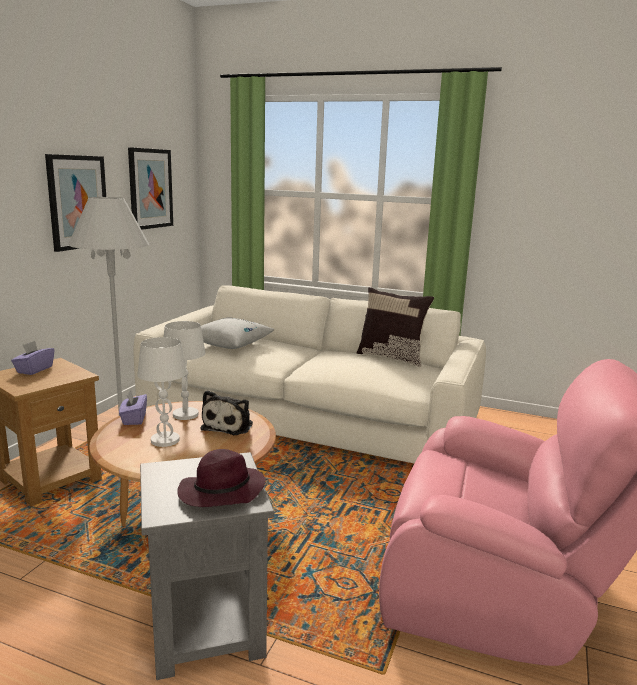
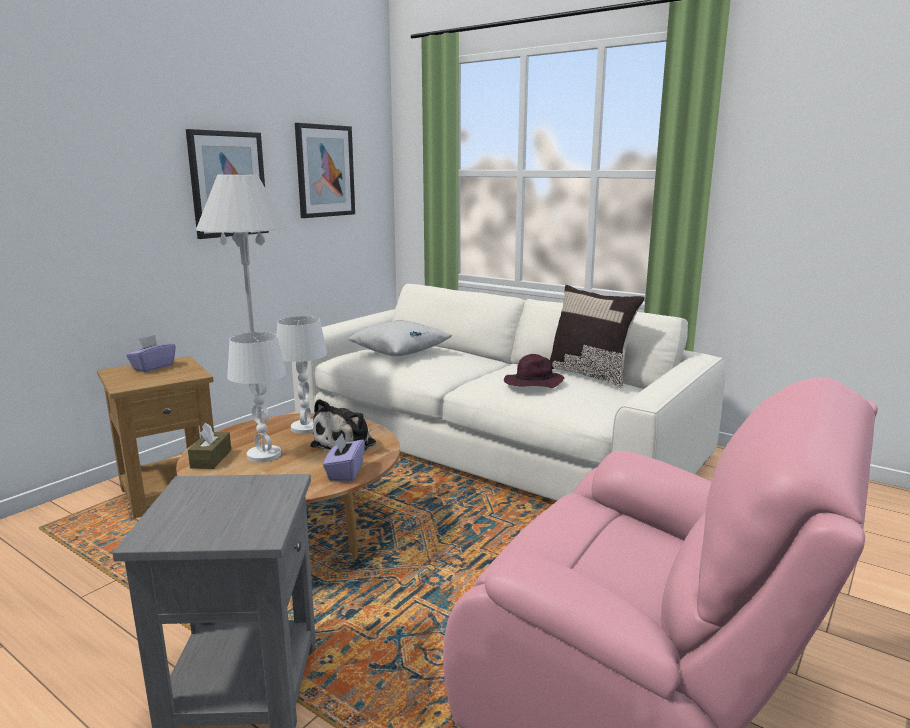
camera: 15 degrees right, 0 degrees up
(120, 447) = (211, 459): none -> brown tissue box
(134, 419) = (246, 429): purple tissue box -> purple tissue box (345, 473)
(221, 492) = (235, 519): purple hat -> purple hat (533, 384)

